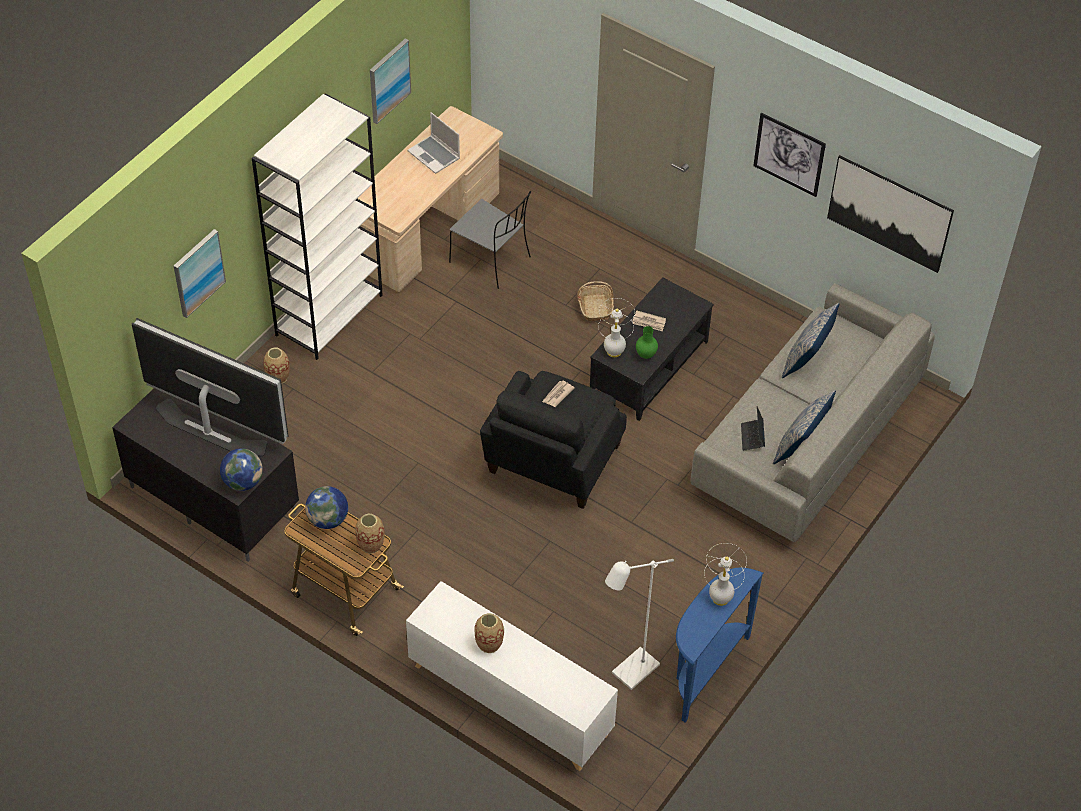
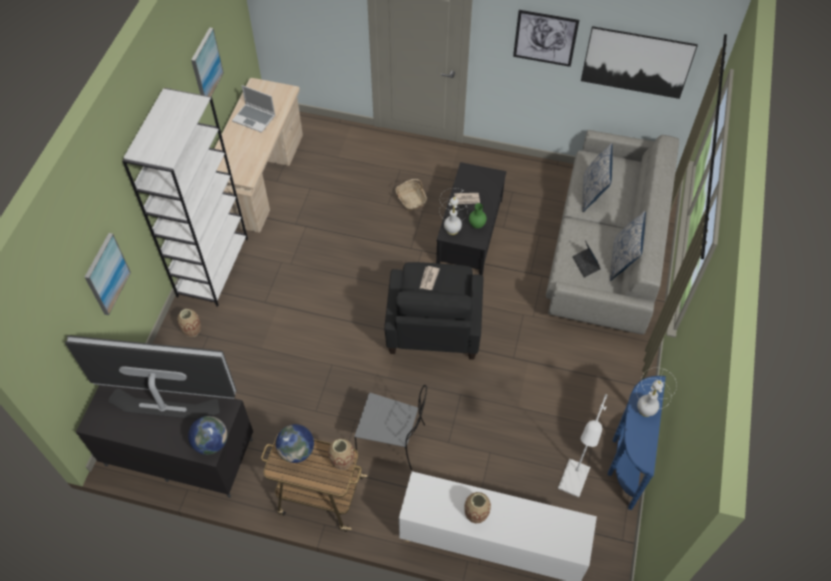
camera: 20 degrees left, 5 degrees up
(492, 260) = (319, 187): grey chair -> grey chair (393, 440)

